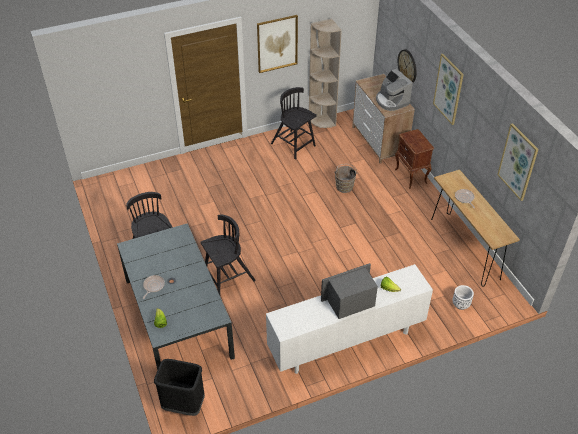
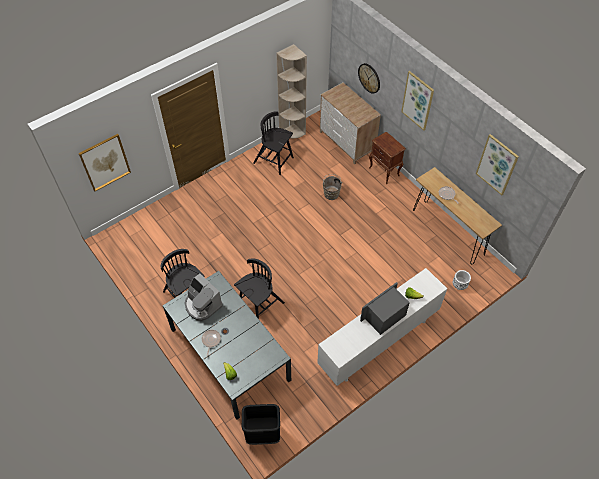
camera: 15 degrees left, 10 degrees up
(277, 43) = (249, 77): picture -> picture (105, 162)
(391, 101) = (358, 110): coffee machine -> coffee machine (202, 305)

